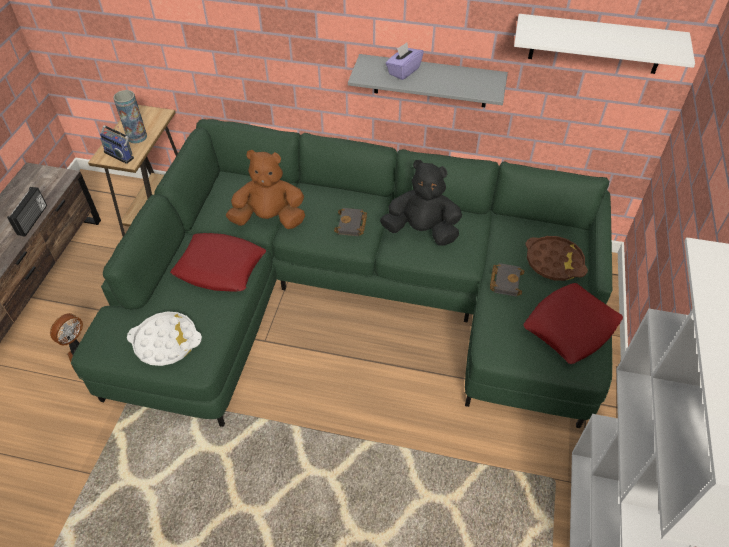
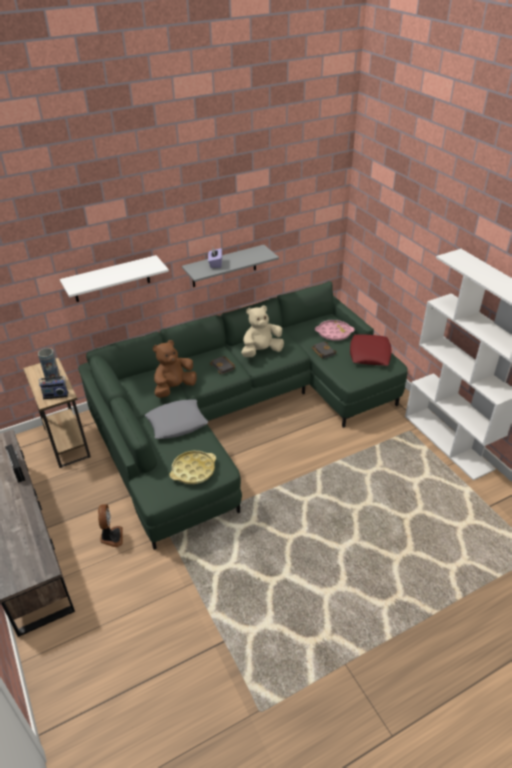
camera: 40 degrees left, 10 degrees down
(166, 342) = (193, 470): white tray -> yellow tray
(220, 267) = (177, 423): red pillow -> grey pillow
(421, 231) = (261, 351): black plush toy -> beige plush toy
(554, 262) = (334, 333): brown tray -> pink tray
(596, 44) = (302, 212): white shelf -> white shelf (111, 279)

